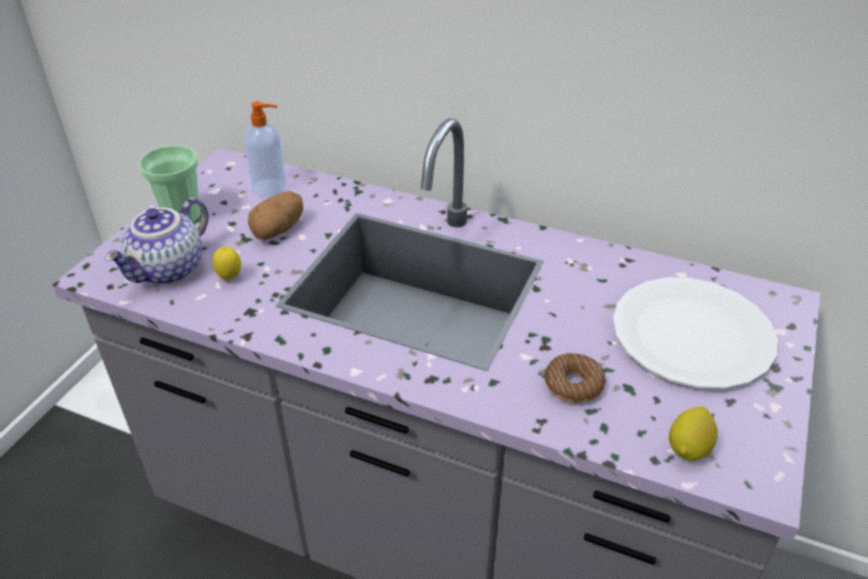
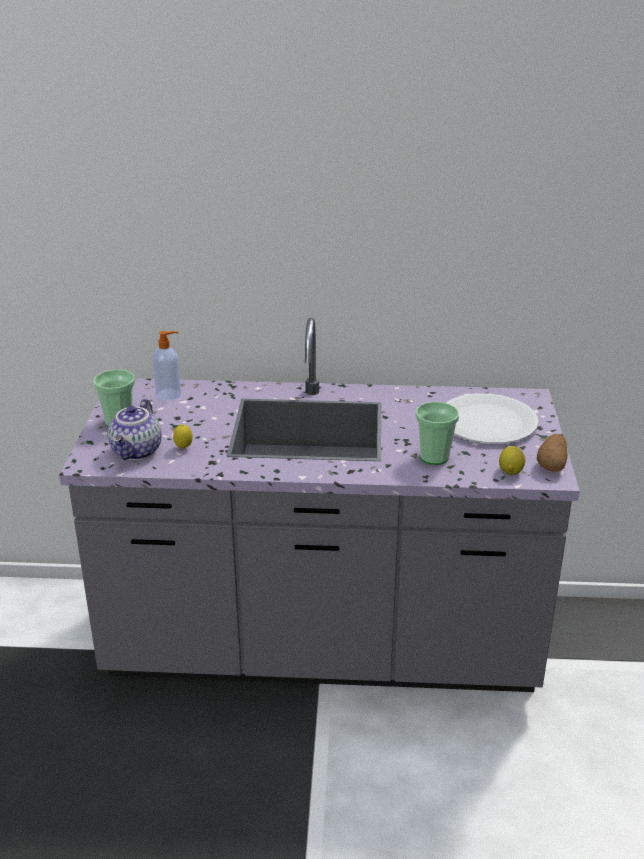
camera: 20 degrees left, 10 degrees down
(278, 230) = (195, 417): potato -> potato (552, 464)
(573, 385) = (434, 457): donut -> cup

